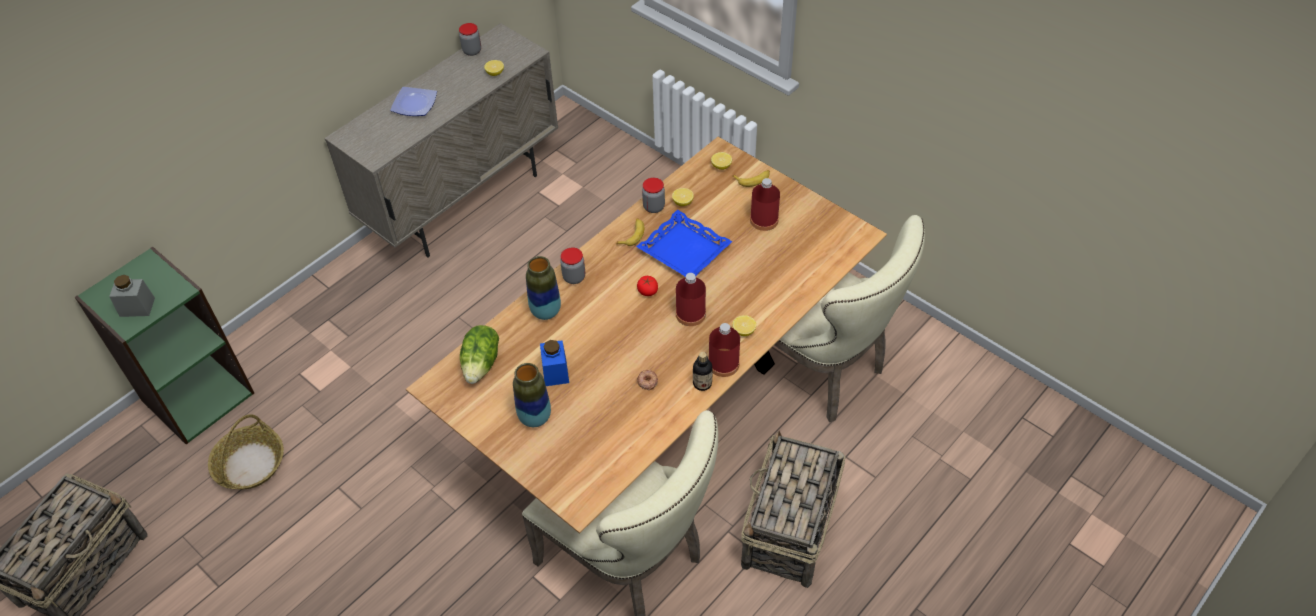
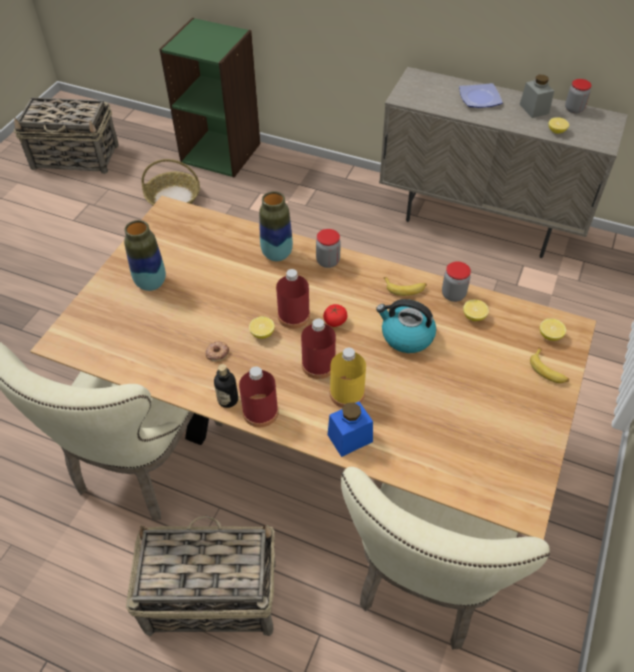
camera: 70 degrees right, 0 degrees up
(137, 307) = (192, 43): grey jar -> grey jar (534, 109)
(482, 364) = (201, 231): lettuce -> none
(555, 372) = (207, 281): blue jar -> blue jar (350, 438)
(684, 250) = (406, 336): blue tray -> kettle
(727, 303) = (347, 393): none -> yellow bottle
(744, 331) = (313, 419): lemon -> lemon (262, 333)
(764, 220) = (490, 397): red bottle -> red bottle (293, 316)

